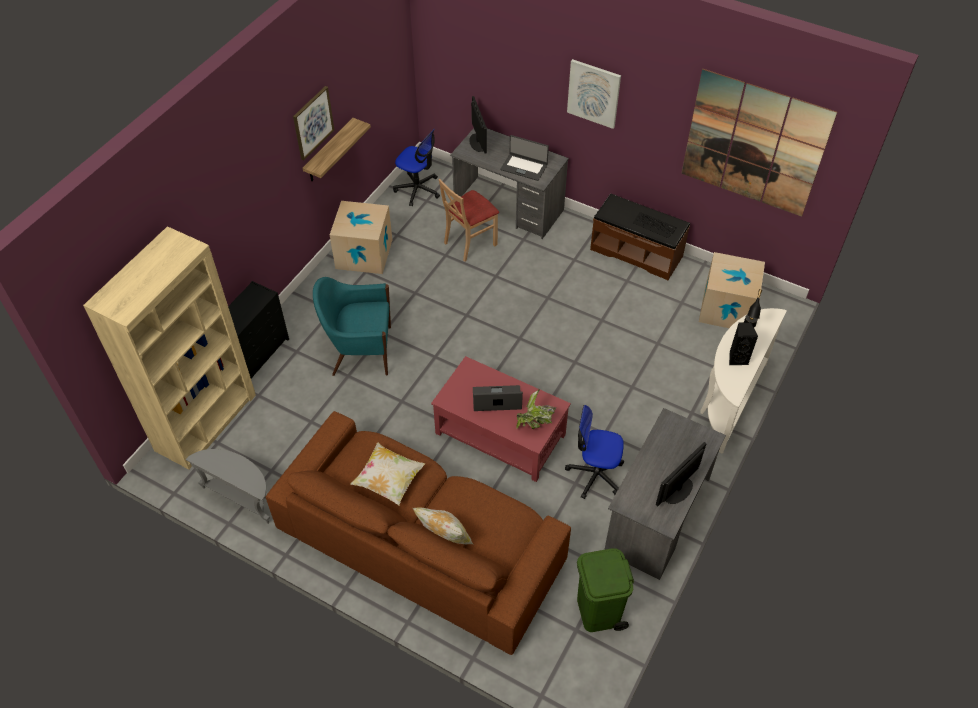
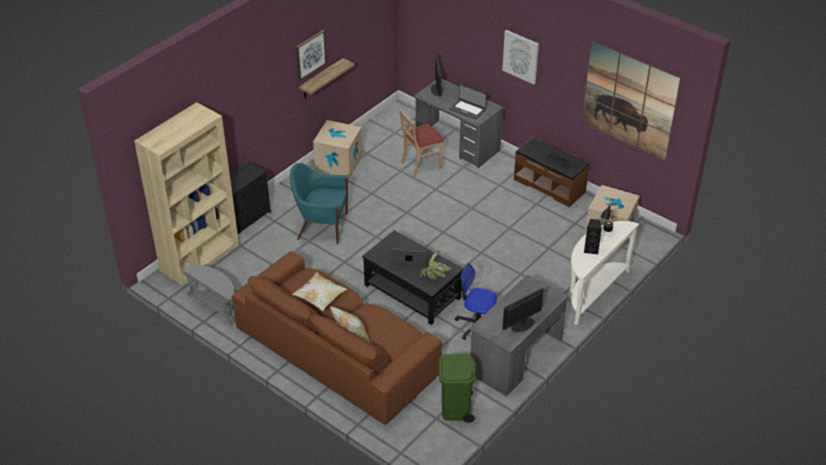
camera: 10 degrees right, 10 degrees down
(418, 189) = (390, 124): office chair -> none
(500, 433) = (412, 291): red coffee table -> black coffee table

